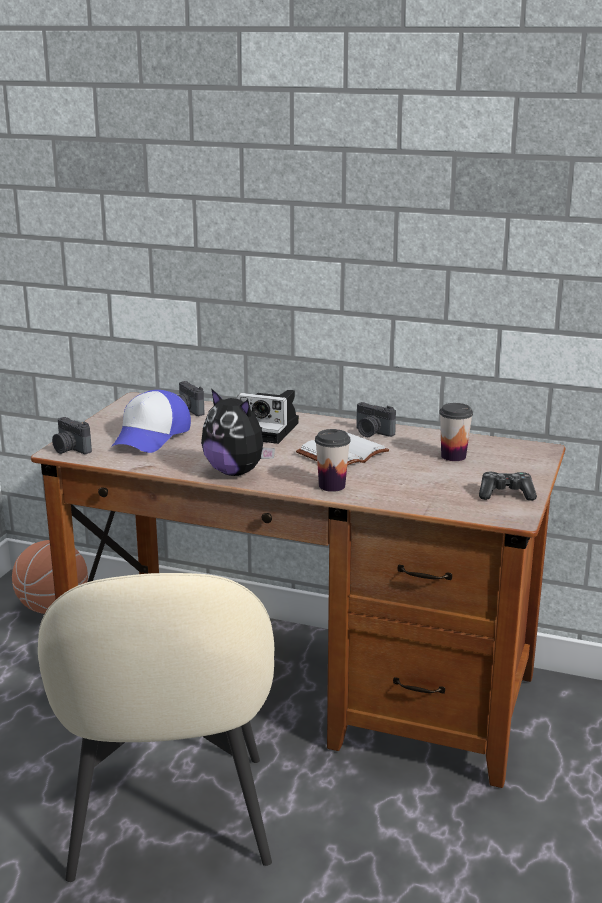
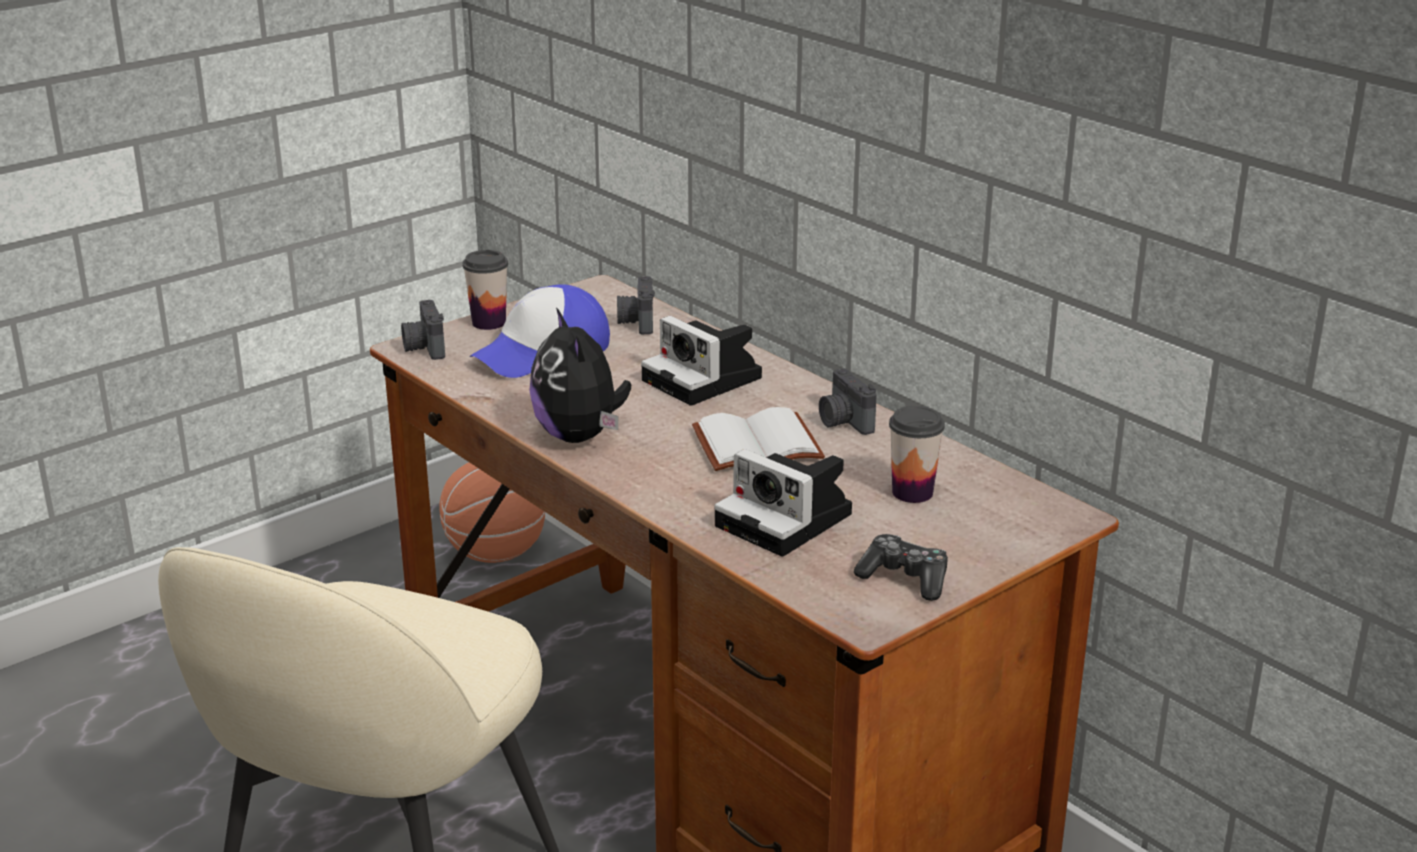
camera: 30 degrees right, 5 degrees up
(332, 486) = (676, 493): cup -> cup (489, 322)
(411, 484) = (789, 521): none -> camera

